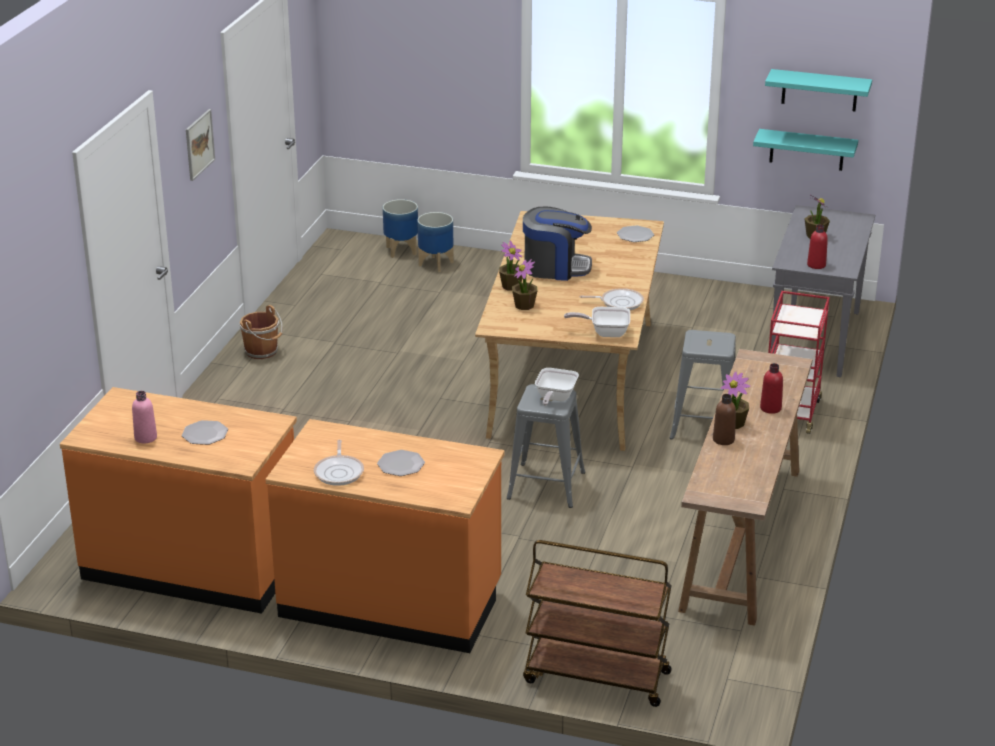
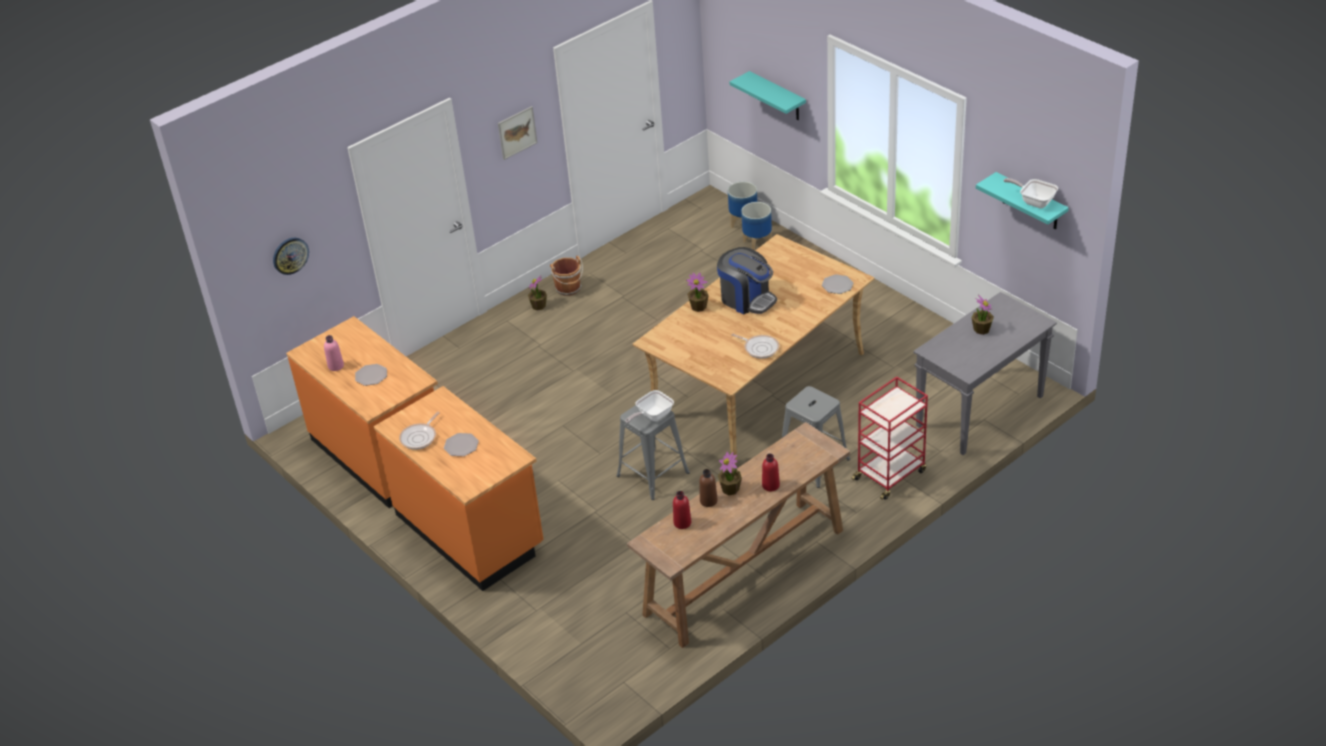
camera: 35 degrees right, 10 degrees up
(29, 311) = (290, 255): none -> wall clock
(524, 305) = (690, 328): potted plant -> potted plant (538, 306)
(595, 677) = (541, 643): brown cart -> none
(605, 332) = (722, 373): frying pan -> frying pan (1034, 201)
(807, 150) = (1021, 247): turquoise shelf -> turquoise shelf (777, 97)
(816, 265) = (950, 360): red bottle -> red bottle (682, 523)

